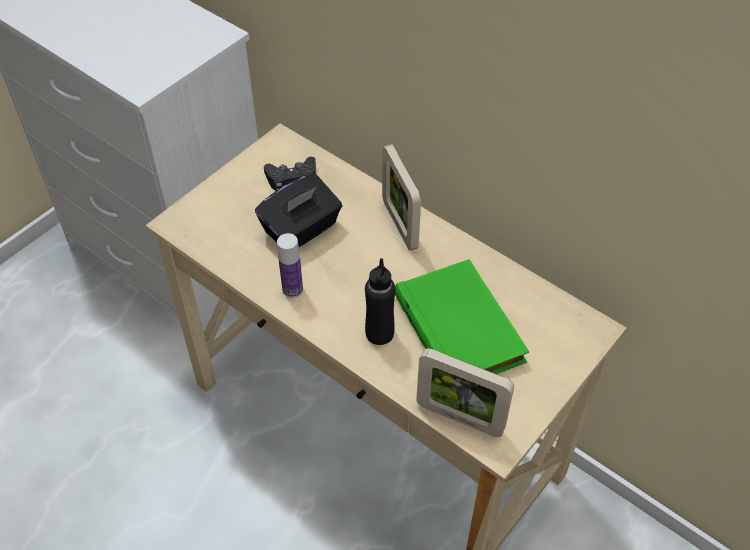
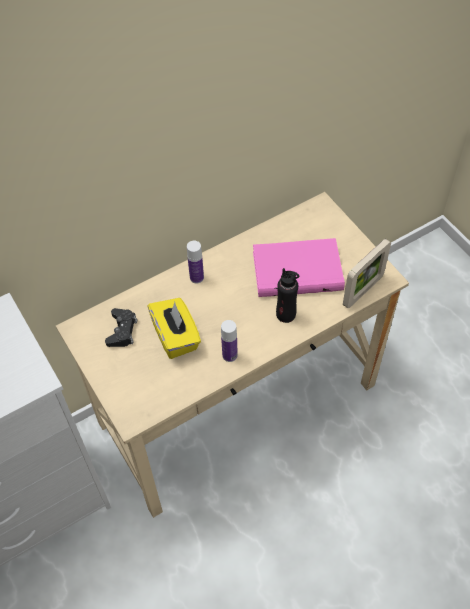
camera: 70 degrees left, 5 degrees up
(301, 230) = (176, 337): black tissue box -> yellow tissue box
(399, 224) = (196, 277): picture frame -> bottle
(462, 328) = (297, 269): green book -> pink book

